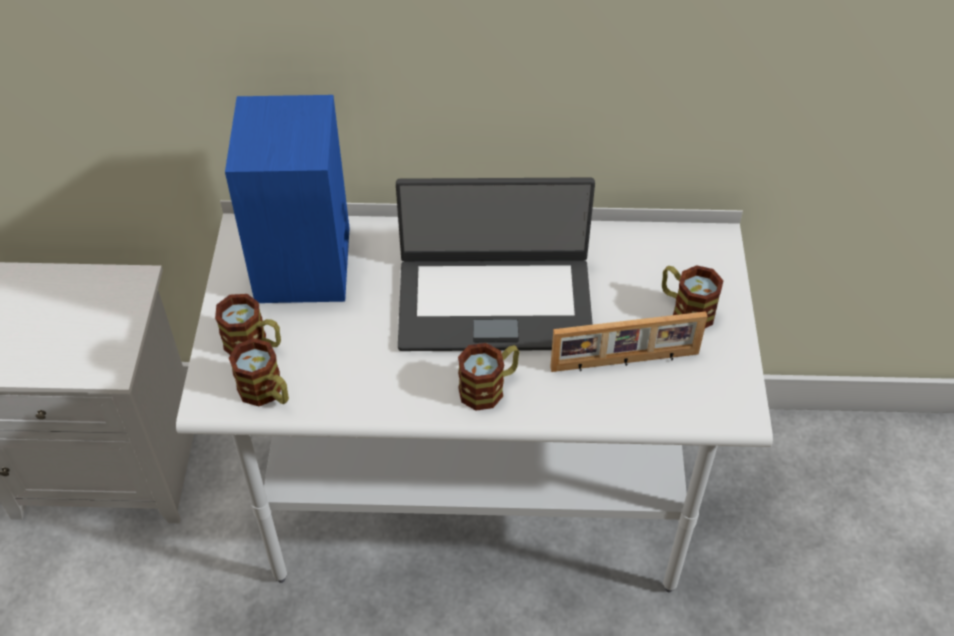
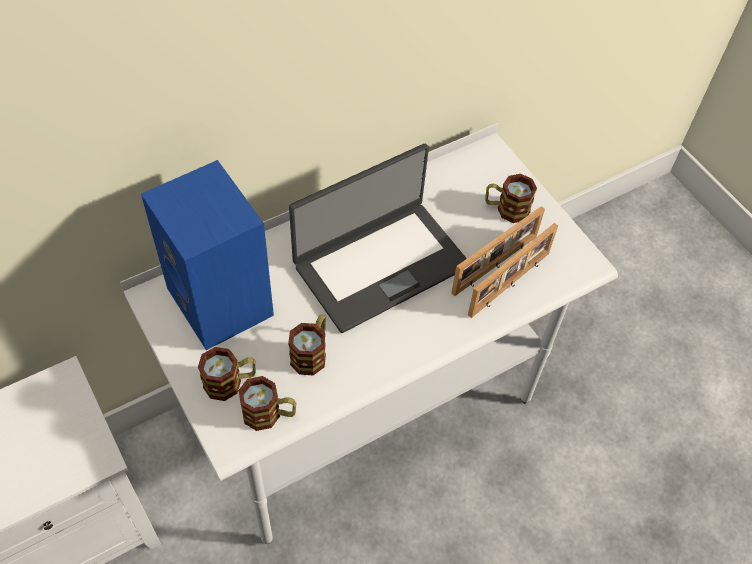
camera: 35 degrees left, 5 degrees up
(489, 387) = (422, 328): mug -> mug (312, 353)
(626, 390) = (510, 284): none -> picture frame

